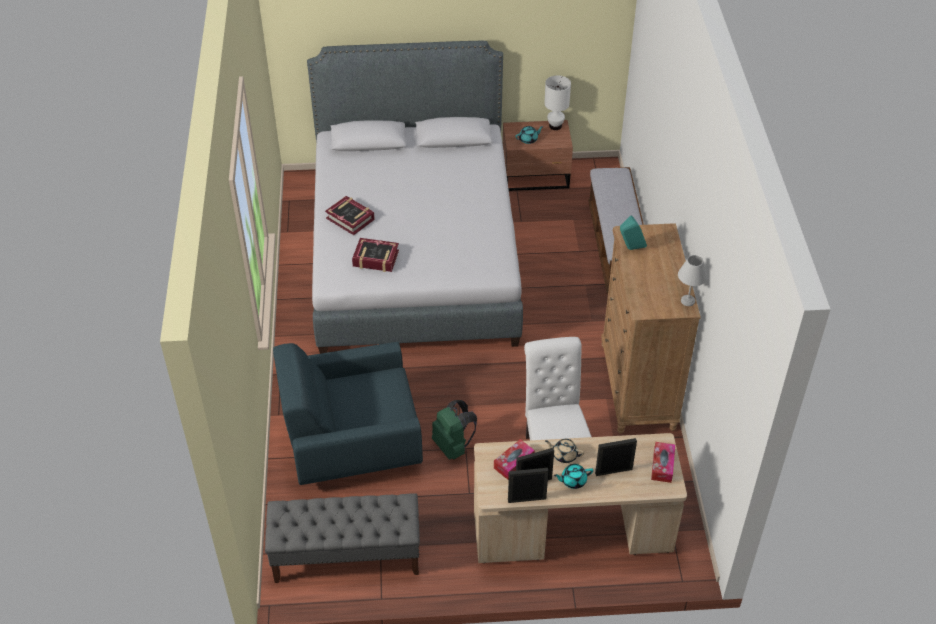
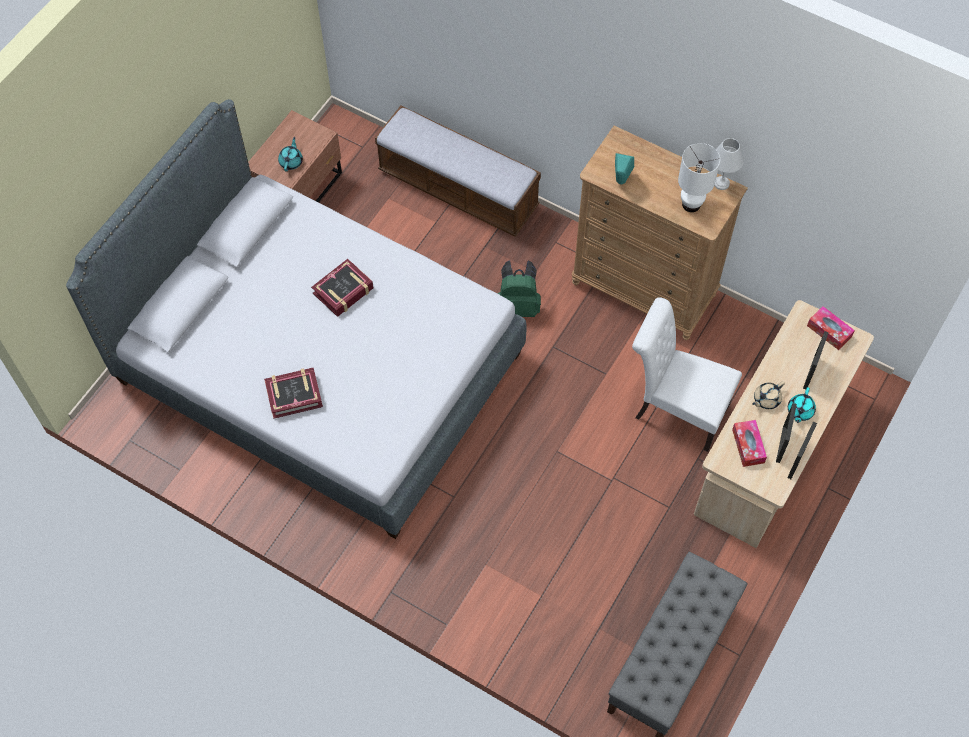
camera: 55 degrees left, 15 degrees up
(352, 444) = (536, 576): blue armchair -> none
(375, 259) = (377, 406): book -> book (343, 291)
(453, 446) = (604, 486): green backpack -> green backpack (518, 306)
(555, 126) = (292, 125): white table lamp -> white table lamp (691, 204)

